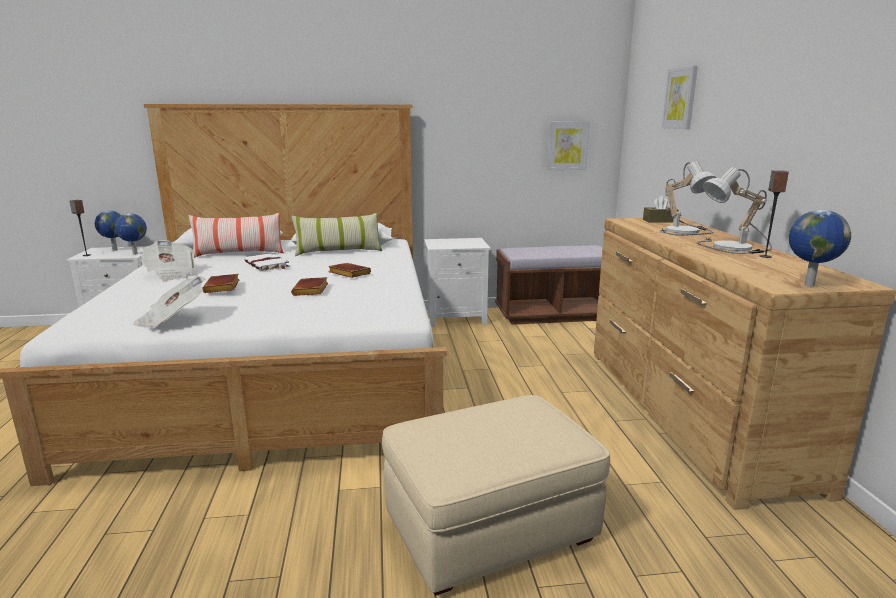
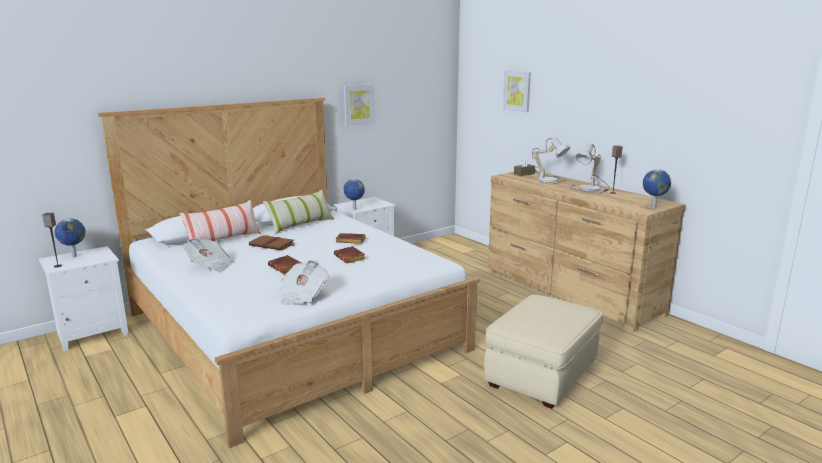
camera: 30 degrees left, 0 degrees up
(134, 254) = (106, 256): globe -> globe (354, 209)
(267, 264) = (272, 245): white book -> brown book
(552, 315) = (429, 248): brown bench -> none
(567, 145) = (425, 120): picture -> picture (358, 104)

